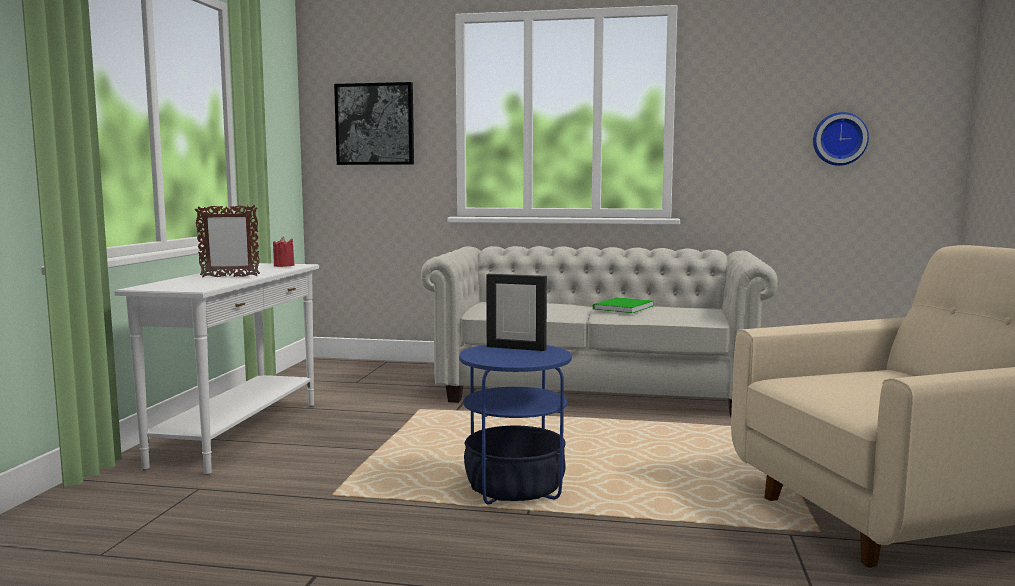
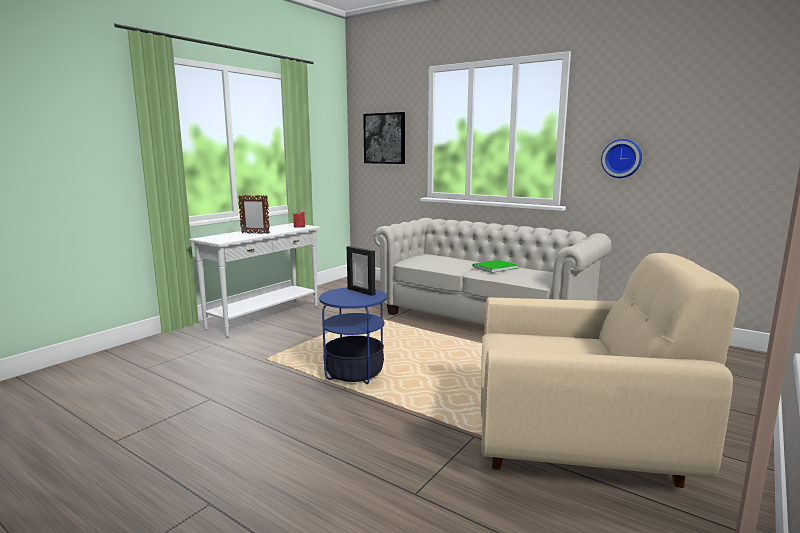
camera: 25 degrees right, 5 degrees up
(839, 139) = (690, 151): wall clock -> wall clock (622, 158)

